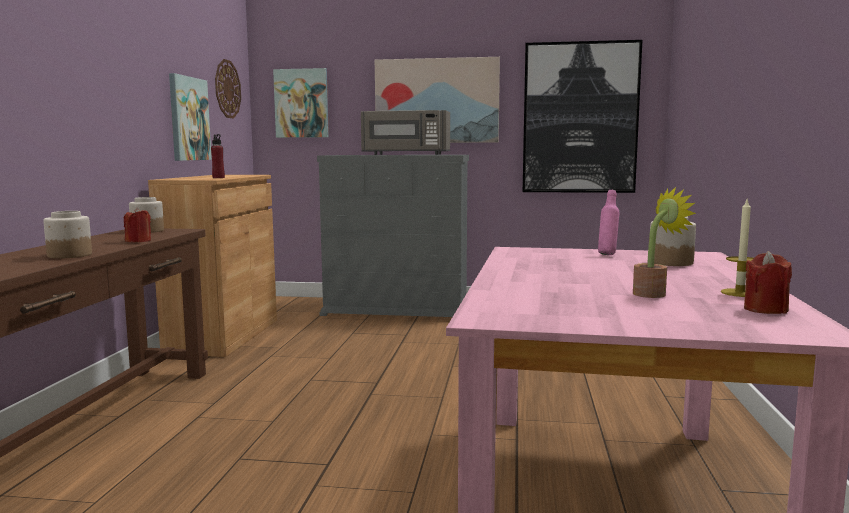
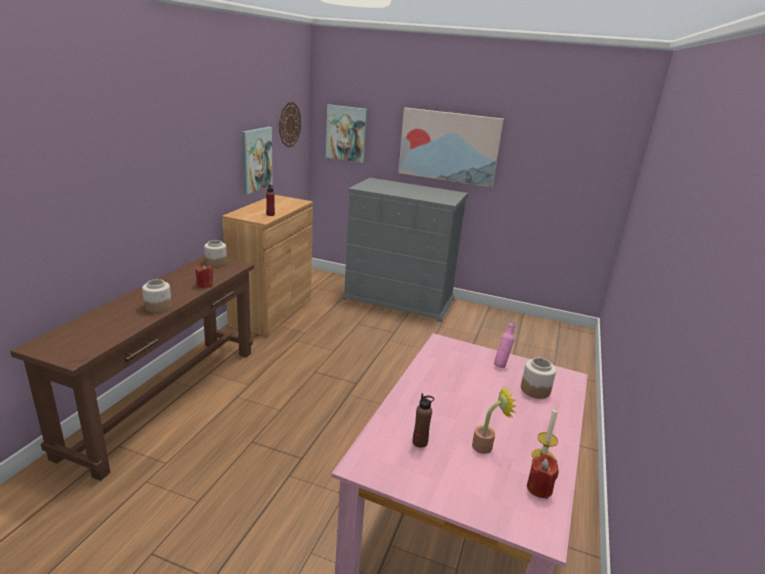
camera: 10 degrees right, 15 degrees up
(405, 154) = (416, 191): grey microwave -> none
(558, 299) = (420, 442): none -> brown bottle
(580, 118) = (561, 177): picture -> none

